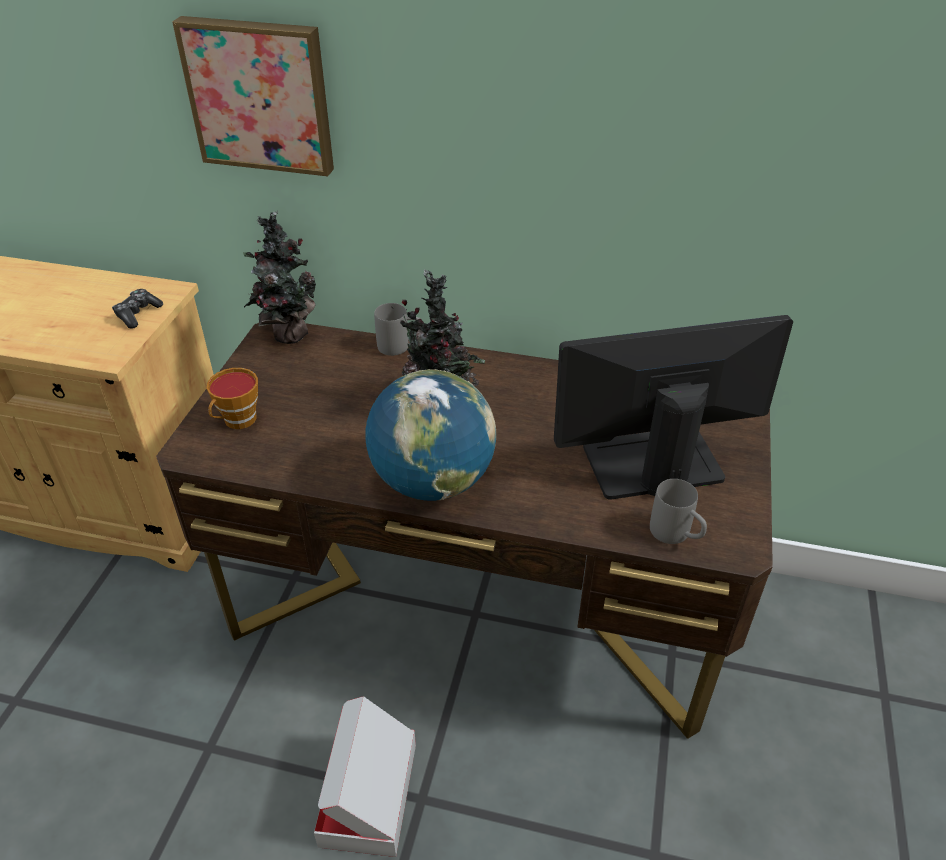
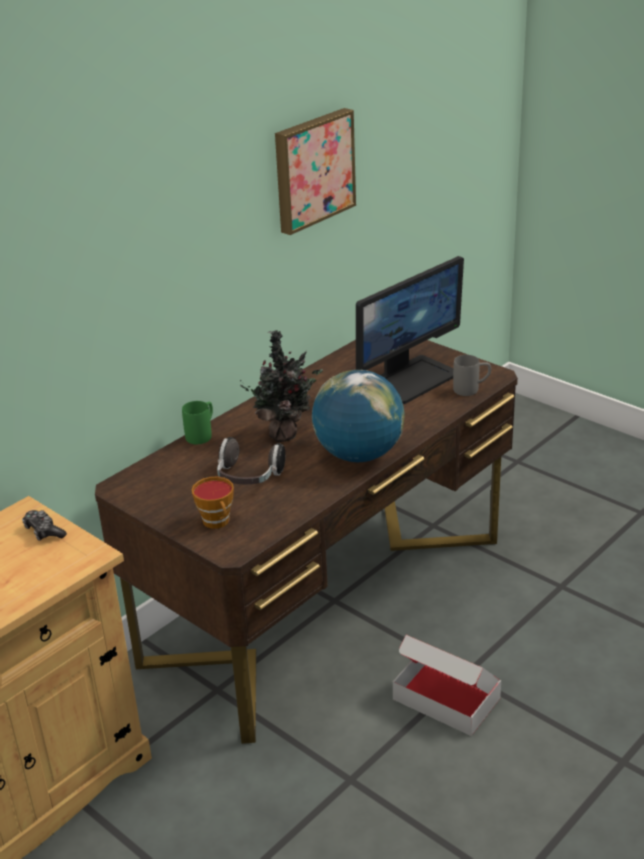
camera: 60 degrees left, 10 degrees down
(260, 95) = (74, 287): picture -> picture (312, 169)
(287, 335) = (130, 480): potted plant -> none
(334, 411) = (249, 478): none -> headphones
(400, 346) = (202, 434): grey mug -> green mug
(652, 465) = (411, 378): monitor -> monitor turned 150 degrees counterclockwise

